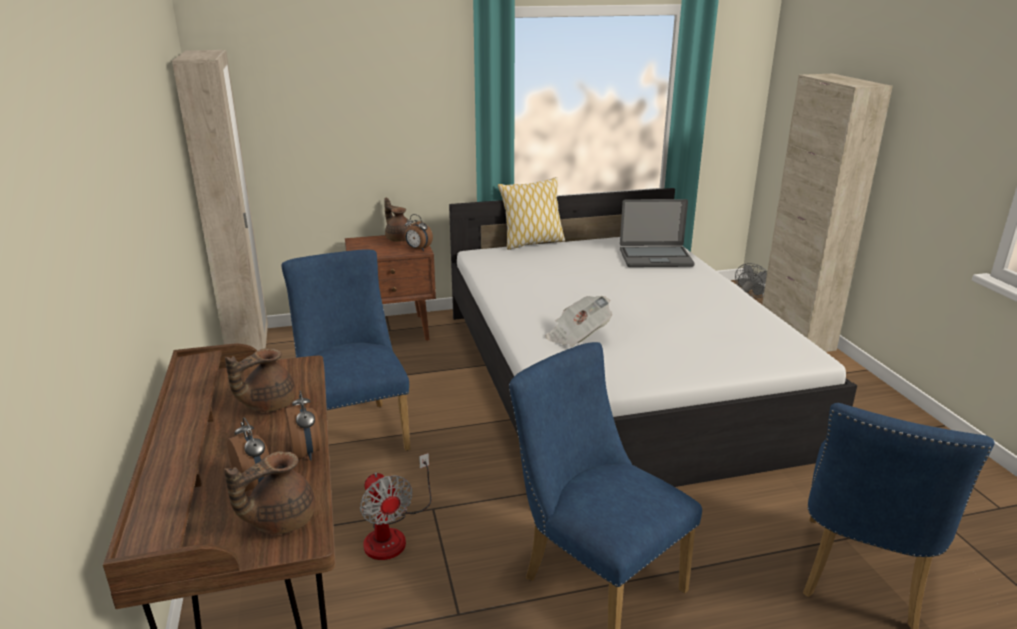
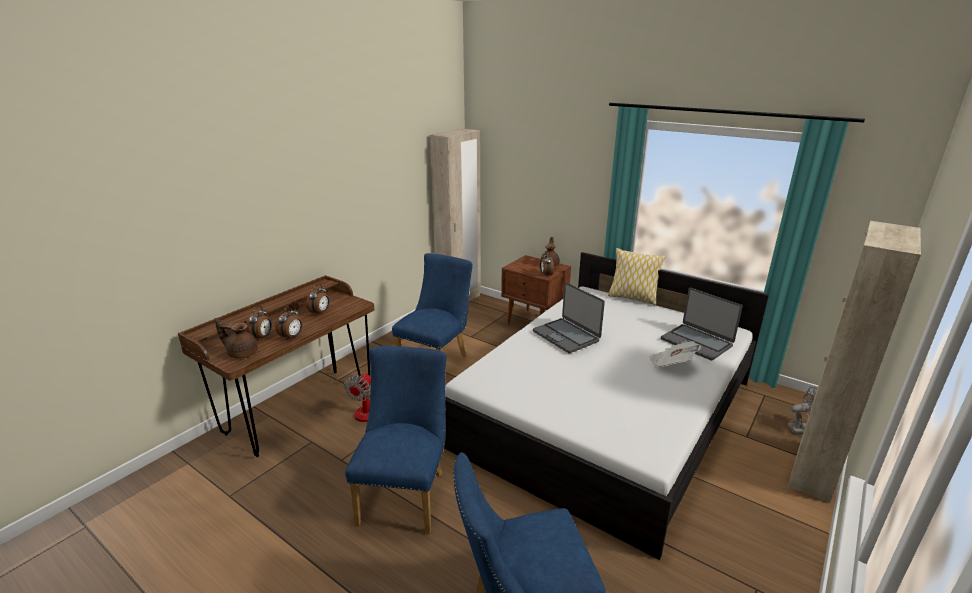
camera: 50 degrees right, 0 degrees up
(267, 404) = (320, 312): brown teapot -> alarm clock
(554, 300) = (566, 336): none -> laptop
(577, 336) = (534, 361): newspaper -> newspaper (671, 364)

